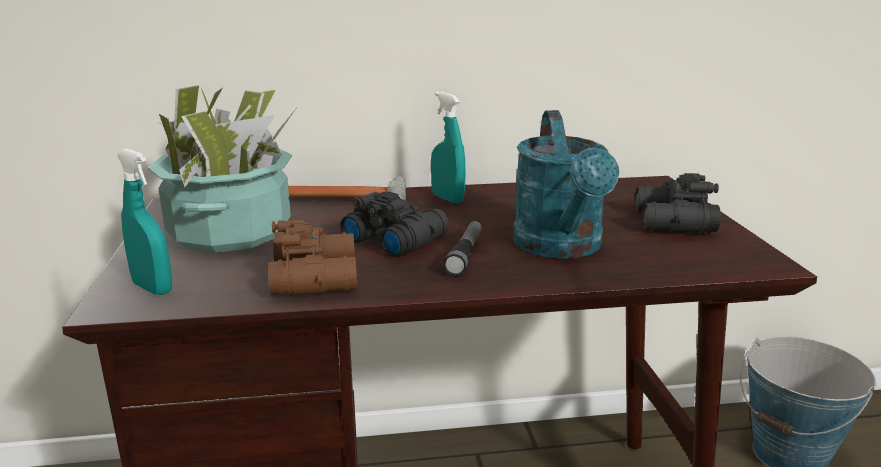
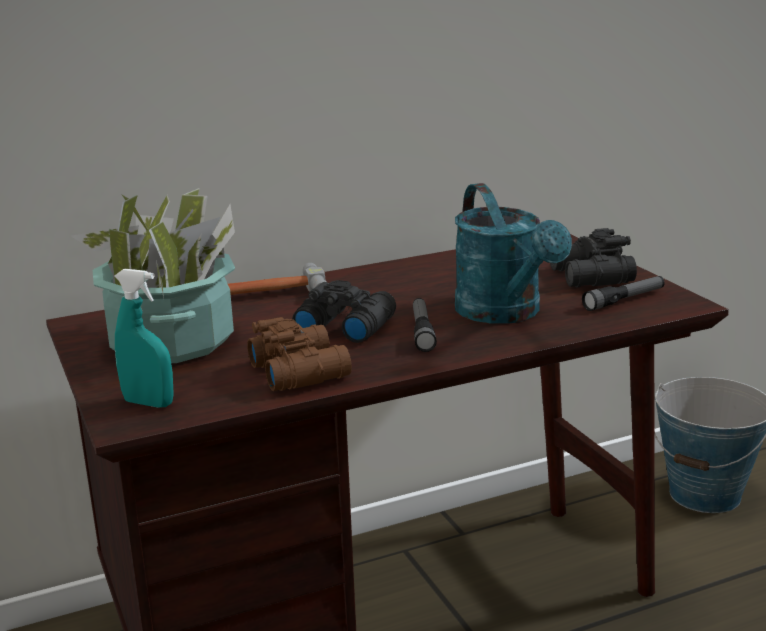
camera: 15 degrees left, 0 degrees up
(447, 198) = (365, 280): turquoise spray bottle -> none
(698, 251) = (624, 300): none -> flashlight

